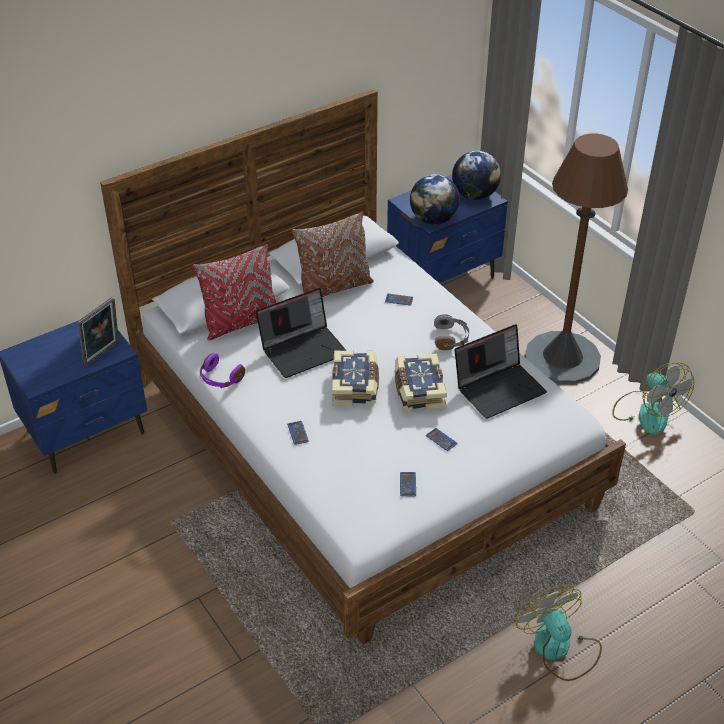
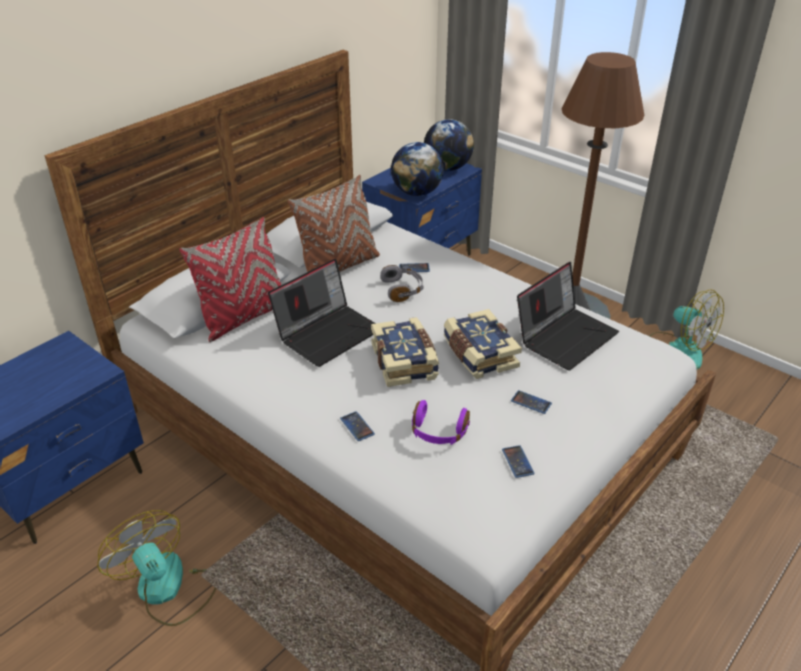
camera: 15 degrees left, 5 degrees down
(103, 354) = (79, 379): picture frame -> none
(220, 378) = (238, 381): purple headphones -> purple headphones (438, 432)
(451, 338) = (488, 296): grey headphones -> grey headphones (402, 290)
(559, 648) = (726, 627): fan -> fan (168, 589)

